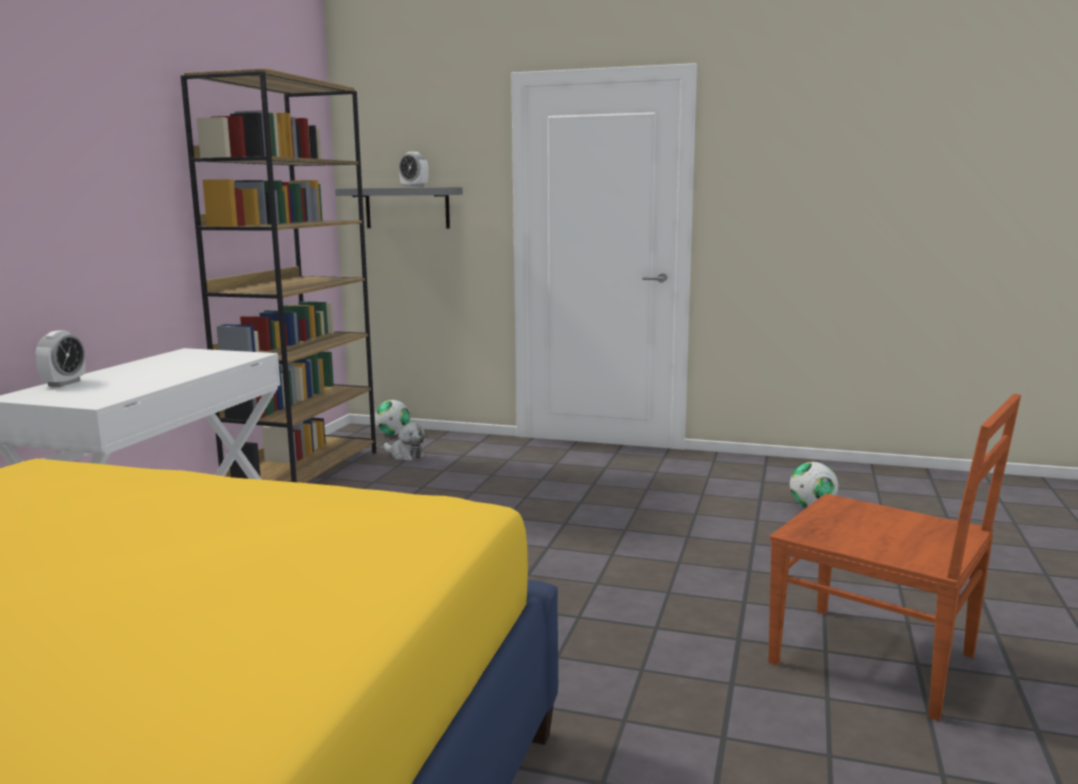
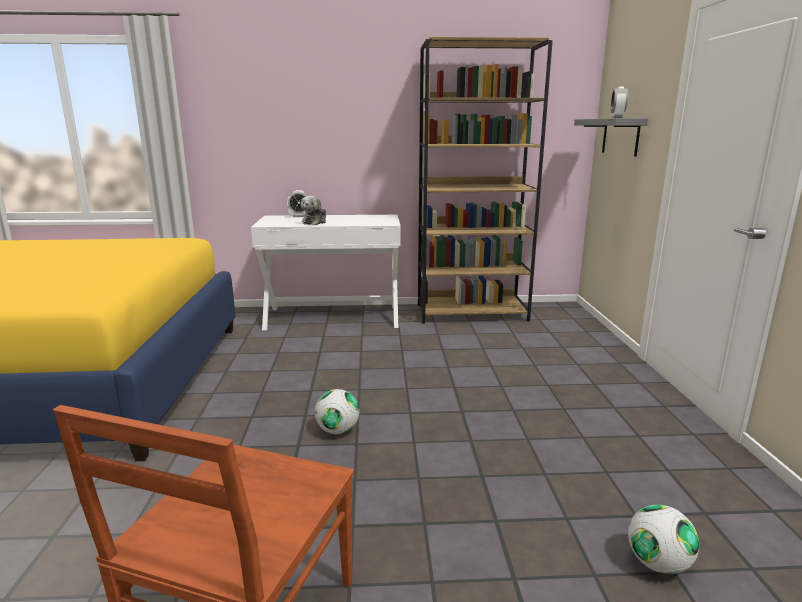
camera: 70 degrees right, 5 degrees up
(393, 434) = (574, 317): football -> football (338, 430)
(405, 455) = (536, 330): plush toy -> plush toy (315, 222)

